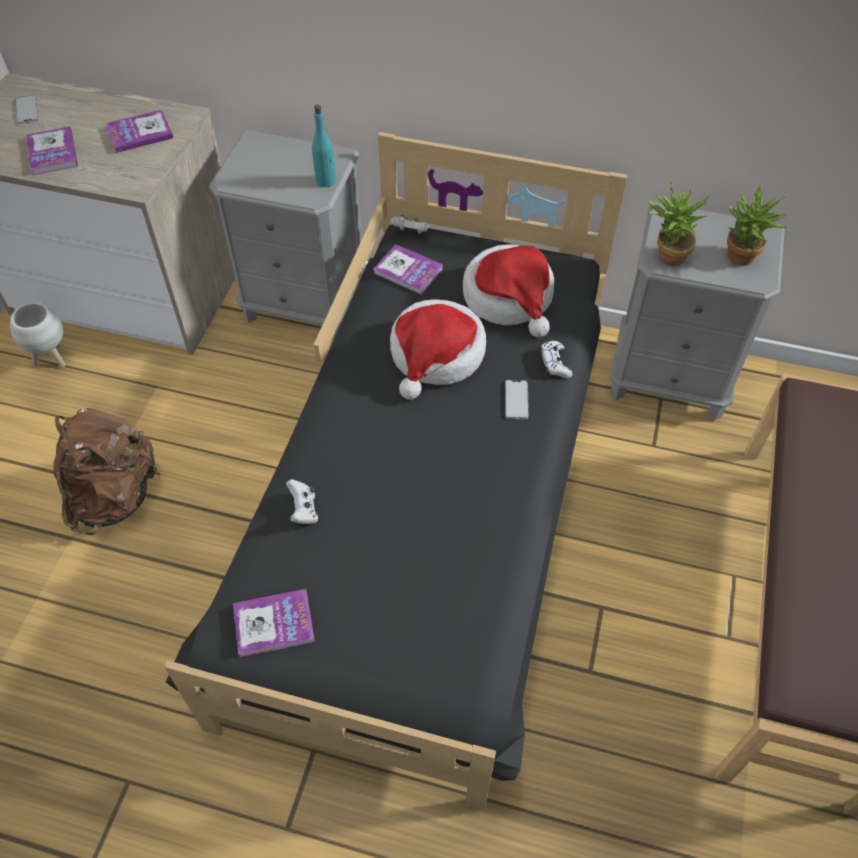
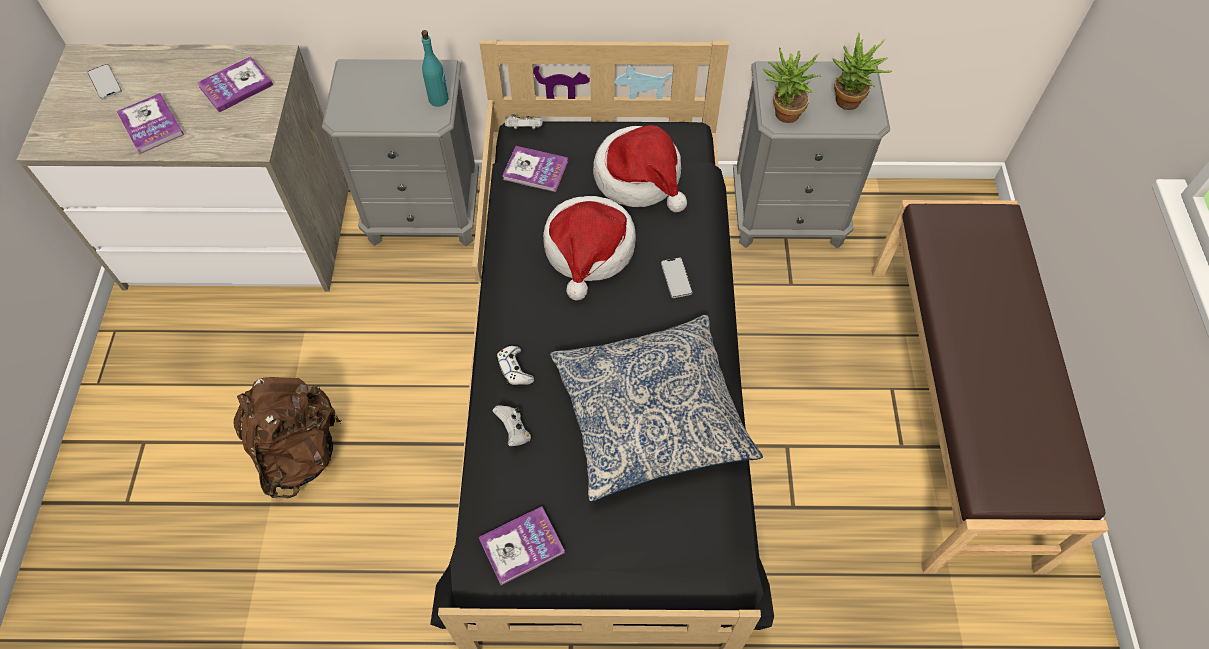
camera: 15 degrees left, 5 degrees up
(52, 359) = (185, 327): white planter -> none
(447, 527) = (651, 415): none -> pillow
(555, 363) = (700, 234): white game controller -> white game controller (515, 369)

